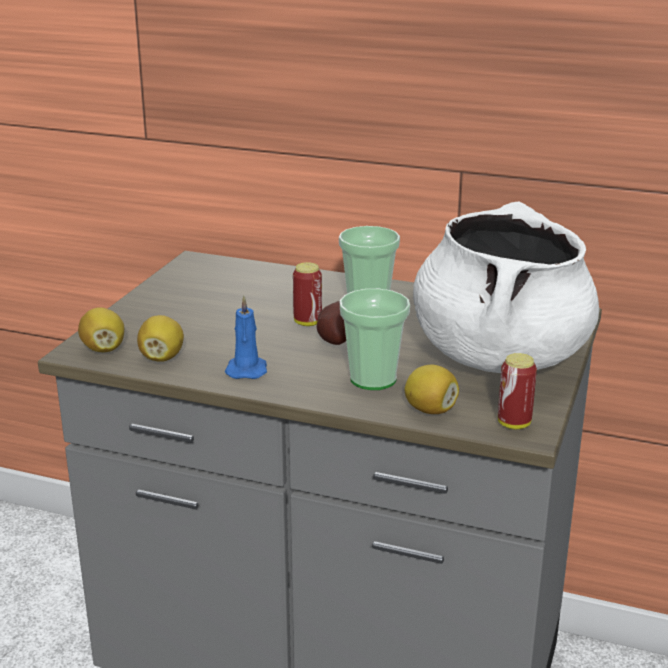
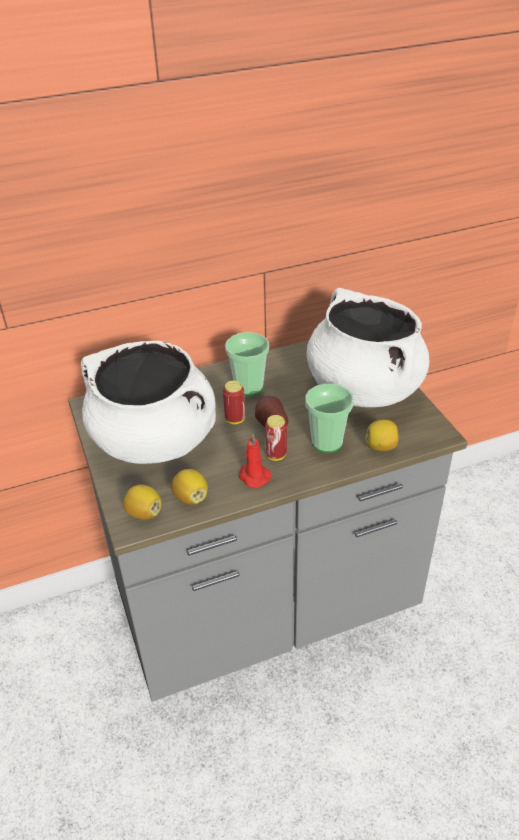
camera: 40 degrees left, 15 degrees up
(205, 306) = (155, 440): none -> white cooking pot
(247, 369) = (253, 476): blue candle -> red candle
(514, 424) = (428, 432): can -> can (276, 455)

